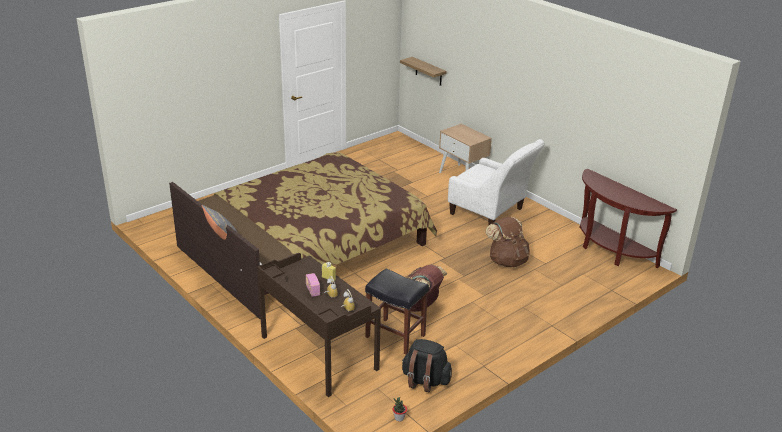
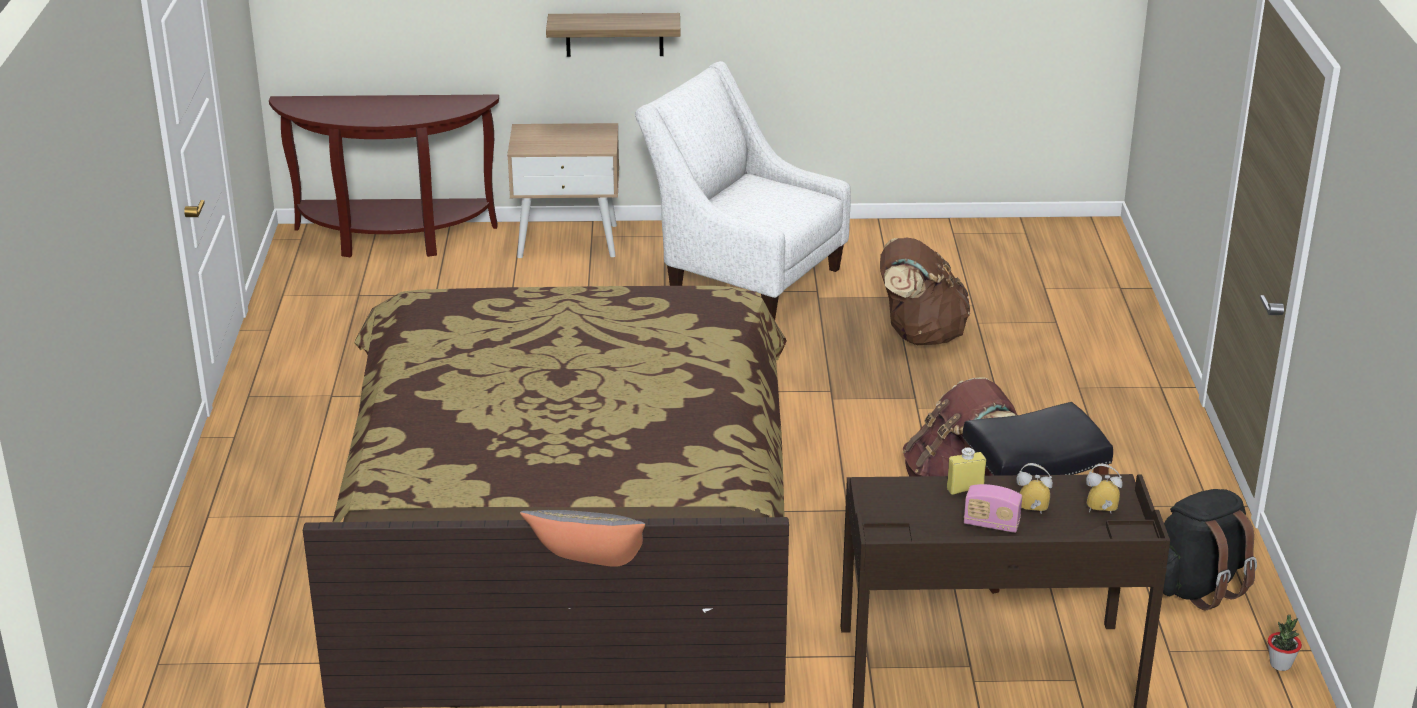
camera: 50 degrees left, 0 degrees up
(428, 71) = (370, 33): shelf -> shelf (614, 34)
(491, 213) = (744, 277): white armchair -> white armchair turned 135 degrees counterclockwise
(610, 250) = (1006, 232): brown console table -> brown console table (392, 239)

